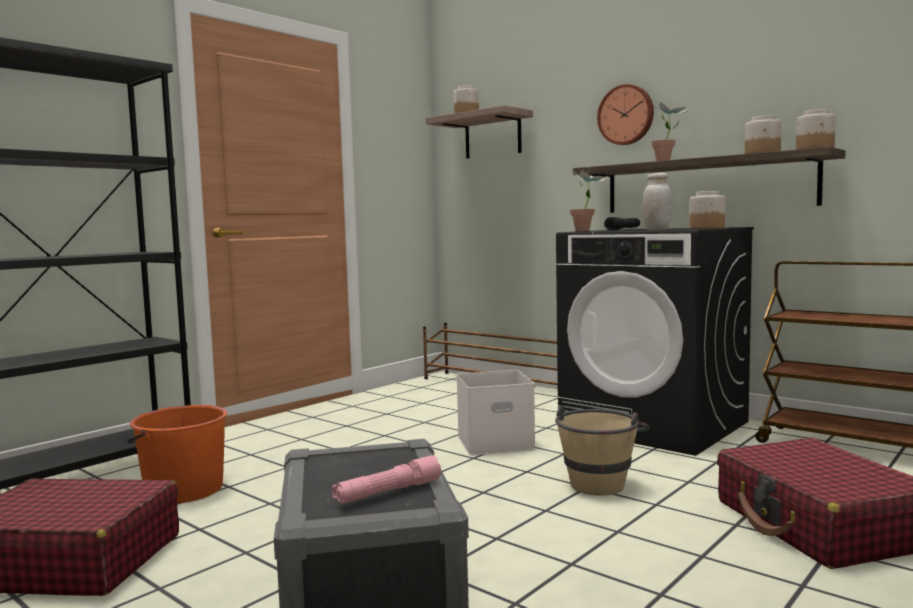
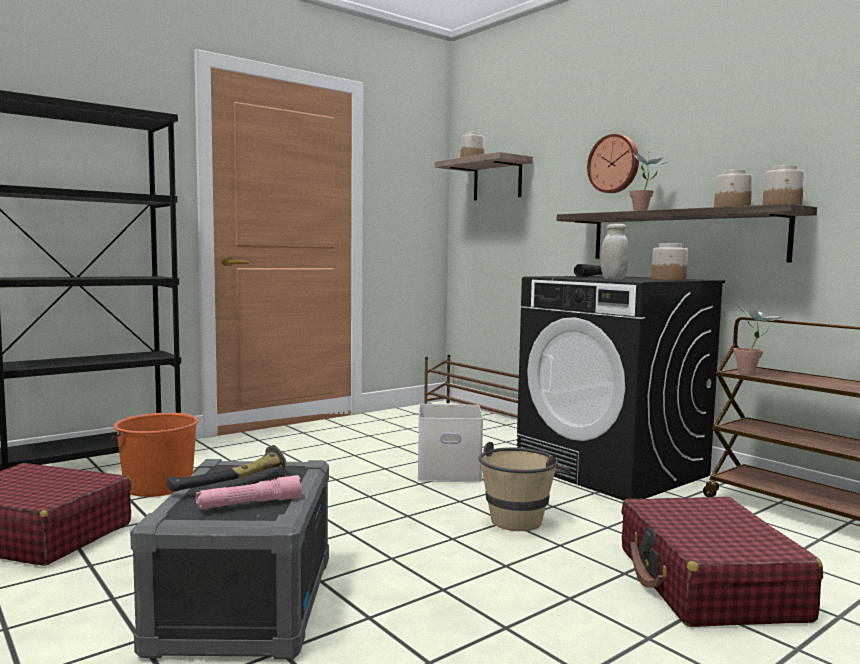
camera: 10 degrees right, 0 degrees up
(351, 473) = (236, 484): none -> hammer
(587, 231) = (553, 276): potted plant -> potted plant (753, 374)

